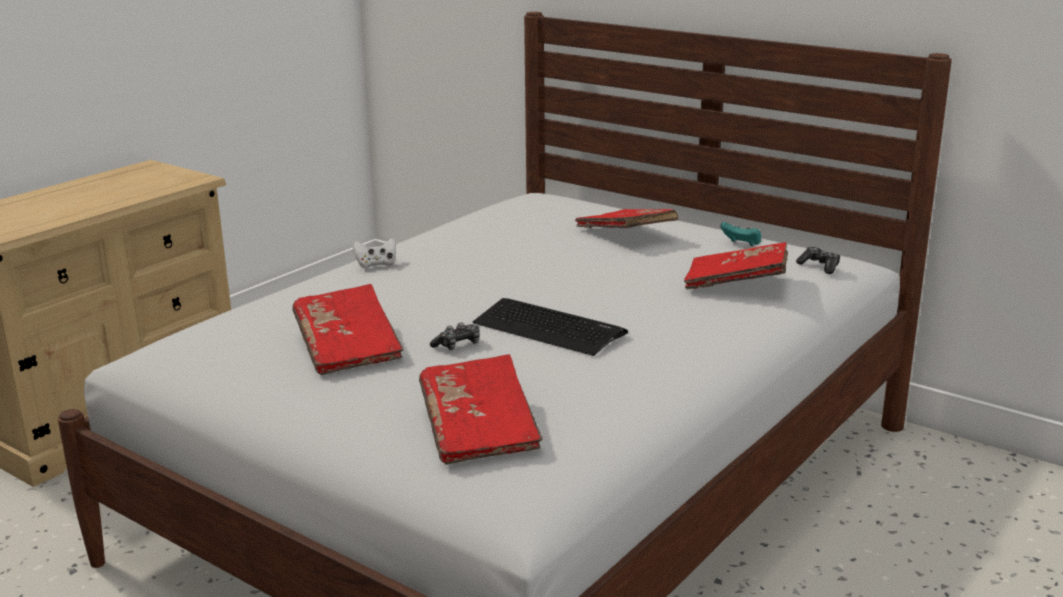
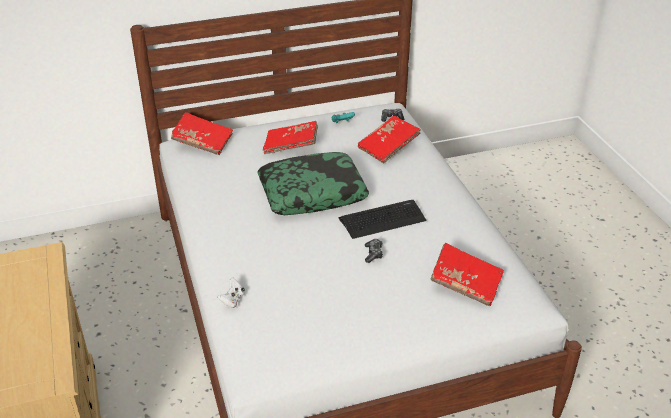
camera: 55 degrees left, 15 degrees up
(348, 348) = (338, 289): red book -> red book (203, 142)
(376, 264) = (231, 238): white game controller -> white game controller (232, 300)
(540, 273) = (312, 193): none -> pillow

